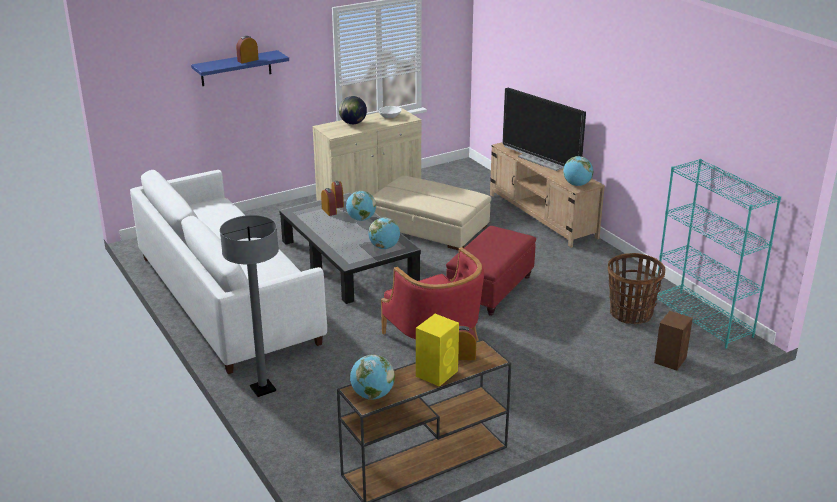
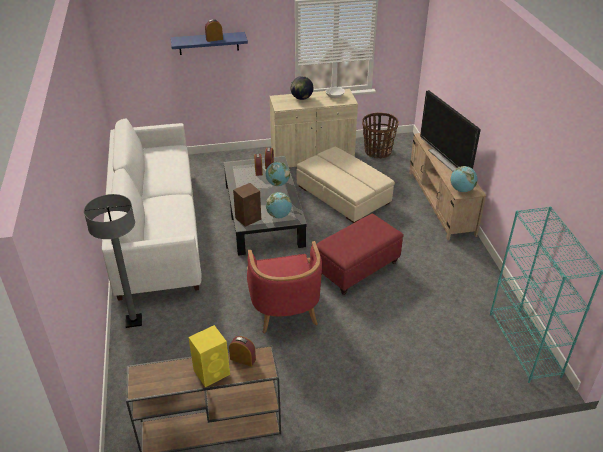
camera: 20 degrees right, 10 degrees up
(372, 395) = (148, 381): globe -> none
(631, 314) = (462, 323): basket -> basket (377, 152)
(670, 359) = (470, 381): brown speaker -> brown speaker (248, 218)

